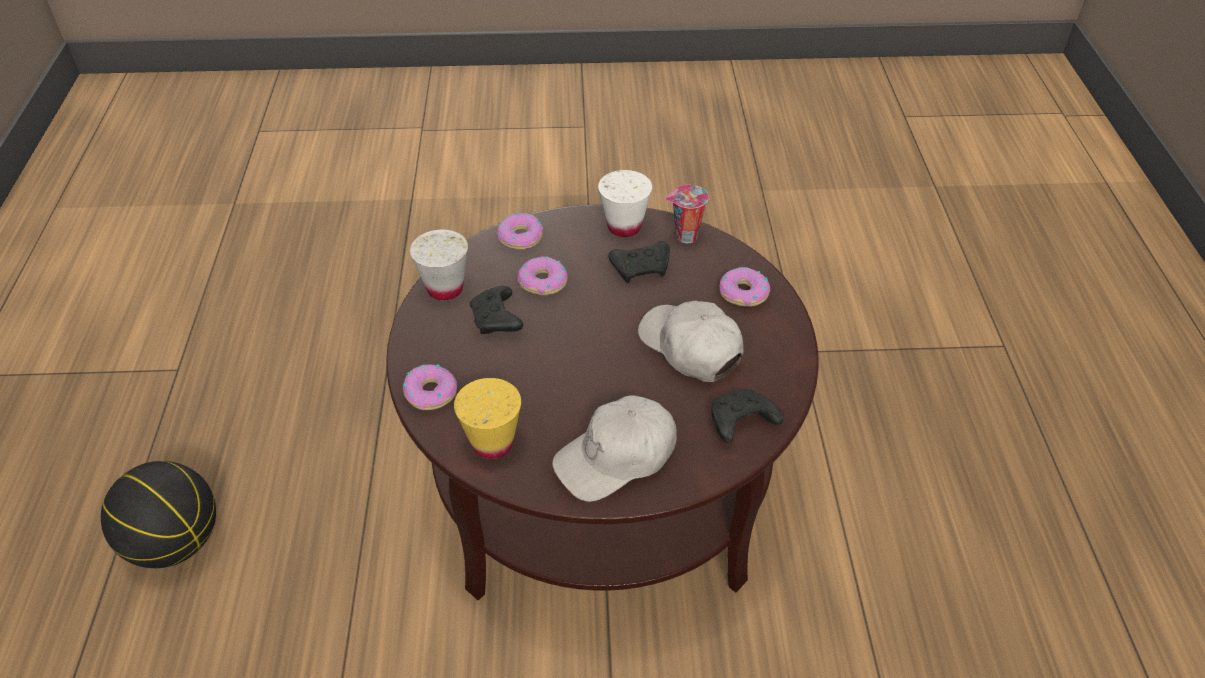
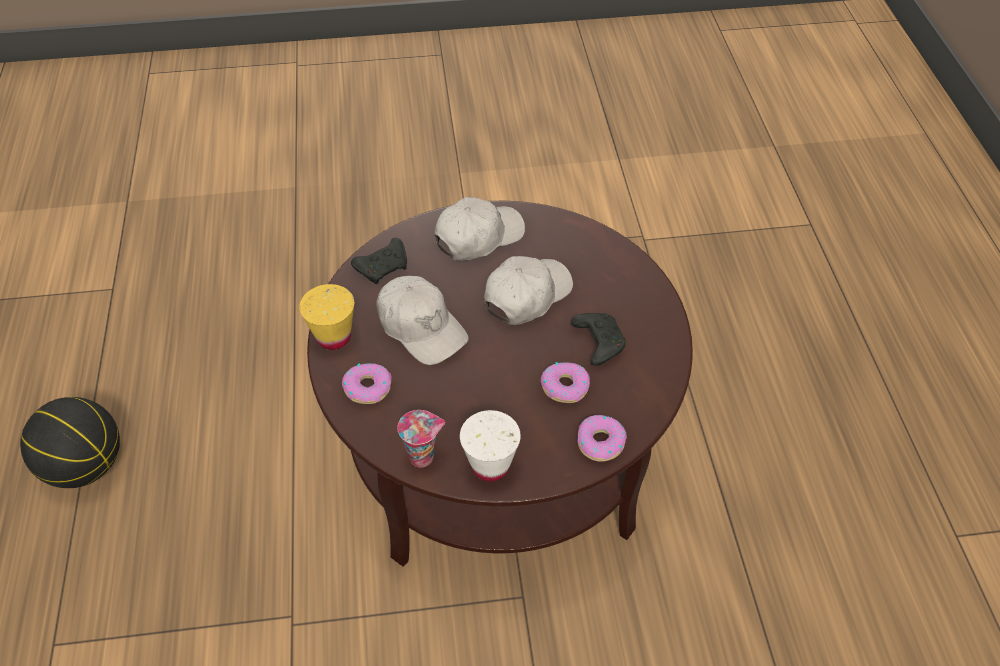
camera: 175 degrees right, 5 degrees up
(175, 543) = (834, 370): basketball -> basketball (86, 465)
(431, 392) = (632, 274): donut -> none
(445, 289) = (657, 372): white cup -> none
(492, 443) = (572, 241): yellow cup -> yellow cup (334, 337)
(565, 375) = (526, 295): none -> white cap
(642, 268) = (467, 410): black game controller -> none

